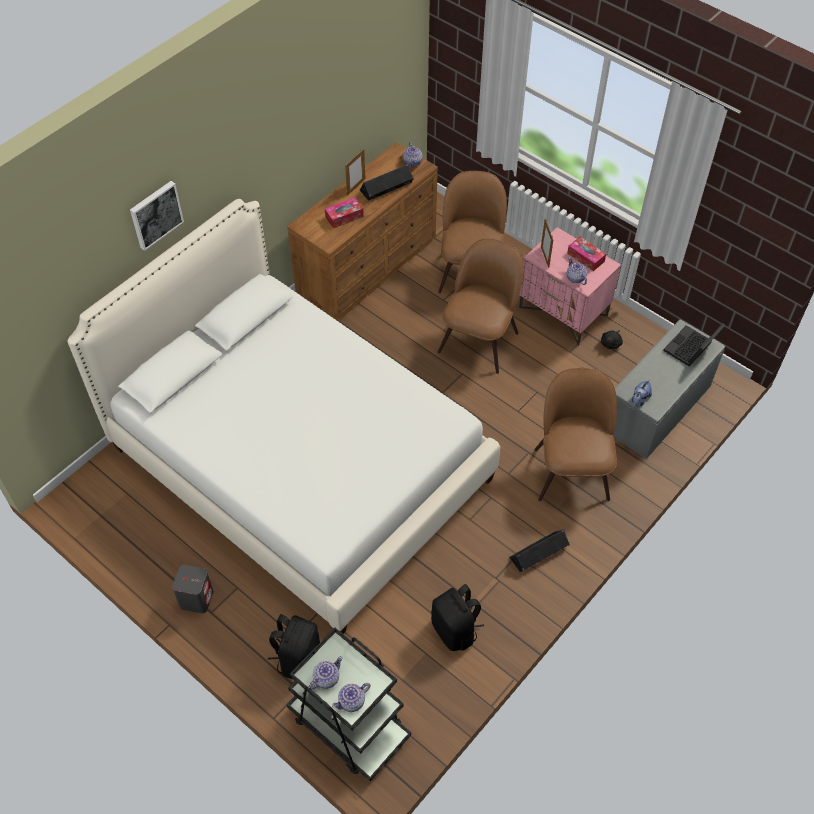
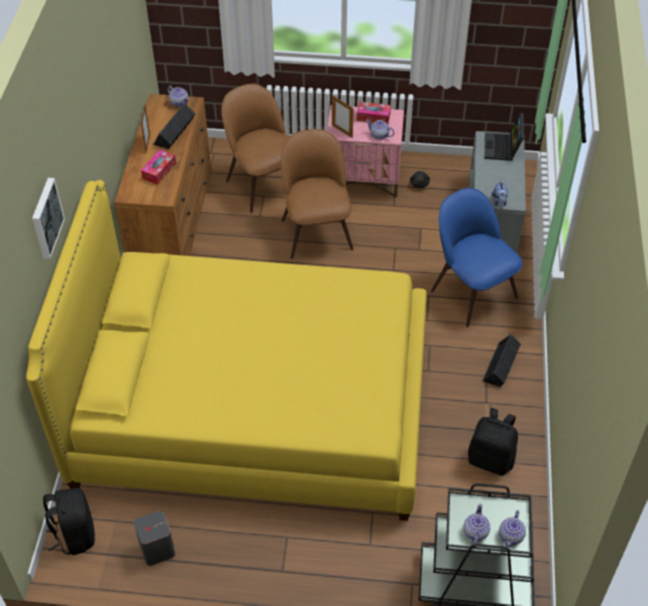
camera: 35 degrees left, 5 degrees down
(196, 598) = (259, 568): grey speaker -> grey speaker (157, 549)
(297, 657) = (387, 559): black backpack -> black backpack (75, 534)
(301, 462) = (252, 405): white bed -> yellow bed
(571, 470) = (471, 291): brown chair -> blue chair

